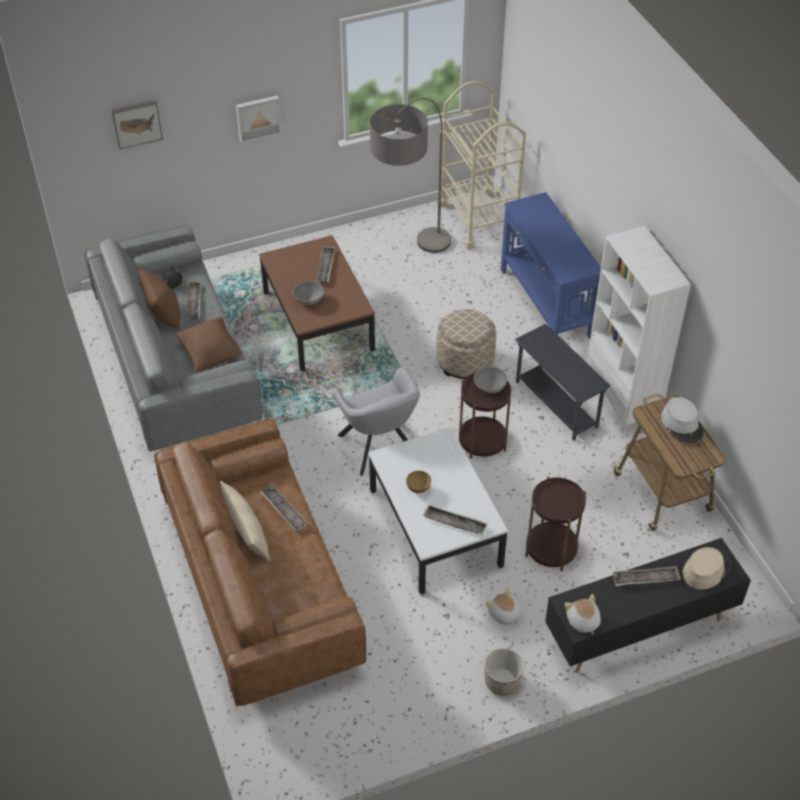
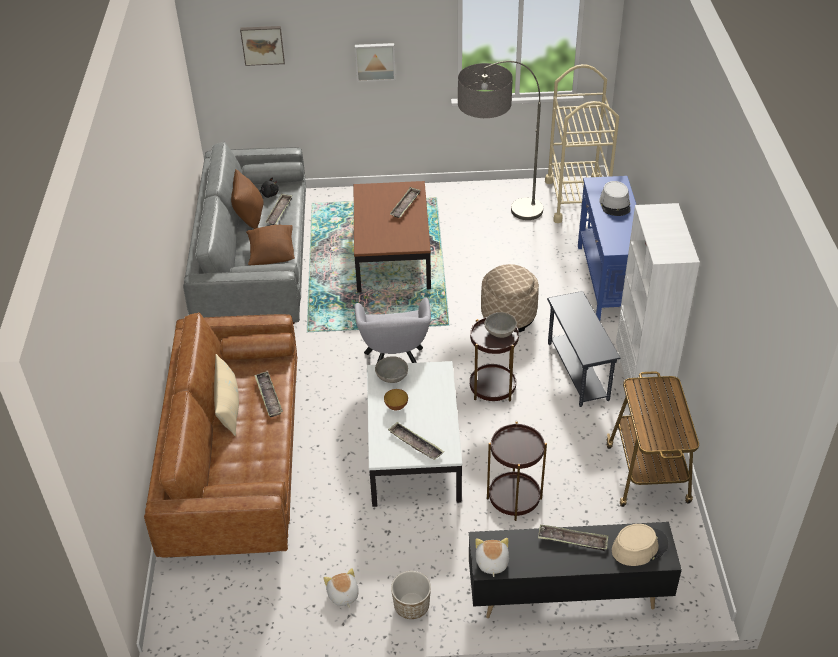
camera: 20 degrees right, 5 degrees down
(309, 300) = (378, 229): grey bowl -> grey bowl (392, 377)
(504, 614) = (442, 545): plush toy -> plush toy (342, 595)
(682, 424) = (668, 404): grey hat -> grey hat (615, 204)

